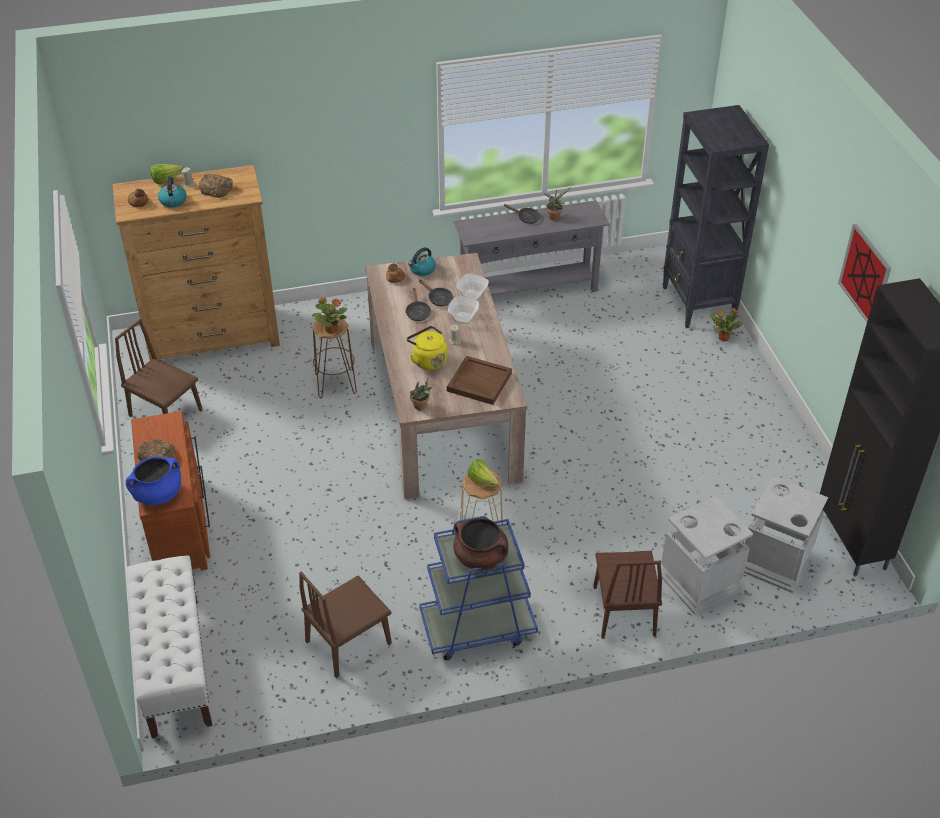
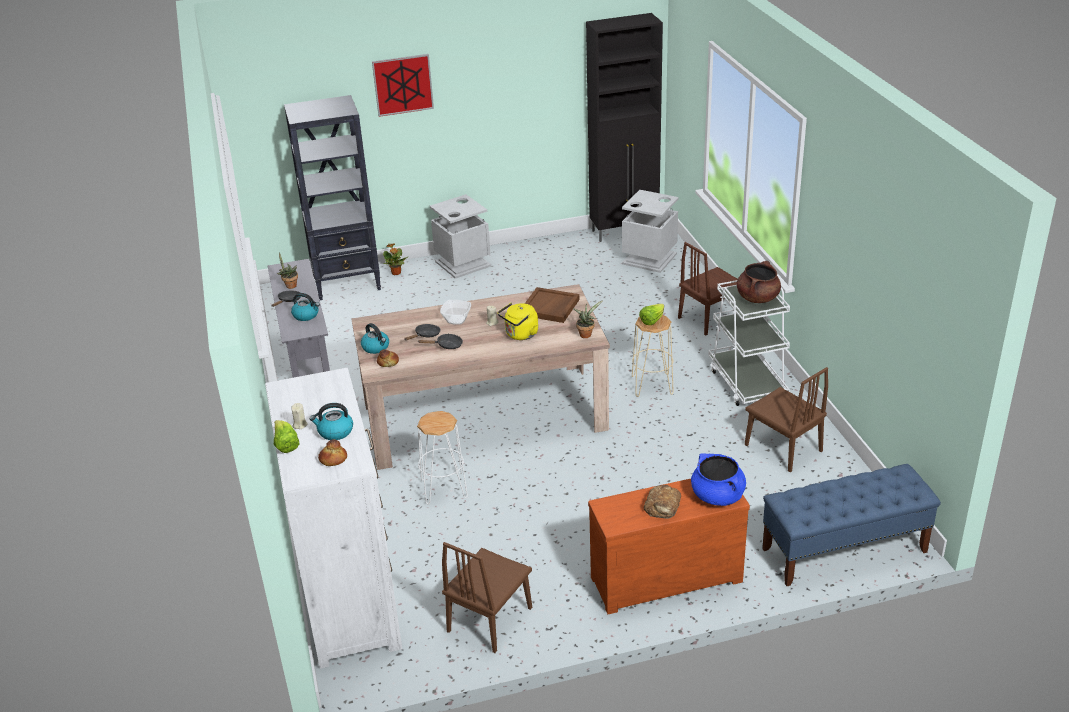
camera: 90 degrees left, 10 degrees down
(175, 665) = (843, 550): white bench -> blue bench
(213, 336) = (349, 599): brown dresser -> white dresser
(216, 188) = (314, 402): bread -> none
(330, 329) = (444, 420): potted plant -> none
(335, 383) = (443, 489): brown stool -> white stool
(472, 295) = (421, 317): bowl -> none
(477, 628) = (747, 382): blue cart -> white cart
(497, 230) = (306, 315): none -> kettle
(624, 610) = (710, 318): brown chair -> brown chair turned 150 degrees clockwise
(700, 583) = (676, 287): grey trash can -> grey trash can (463, 263)
(865, 275) = (521, 77): picture -> picture (403, 84)

